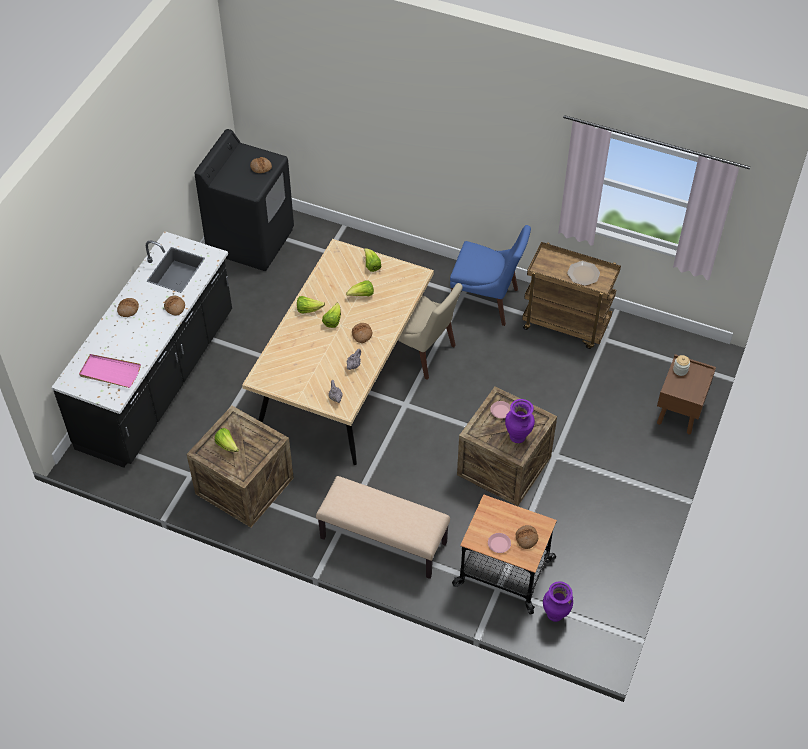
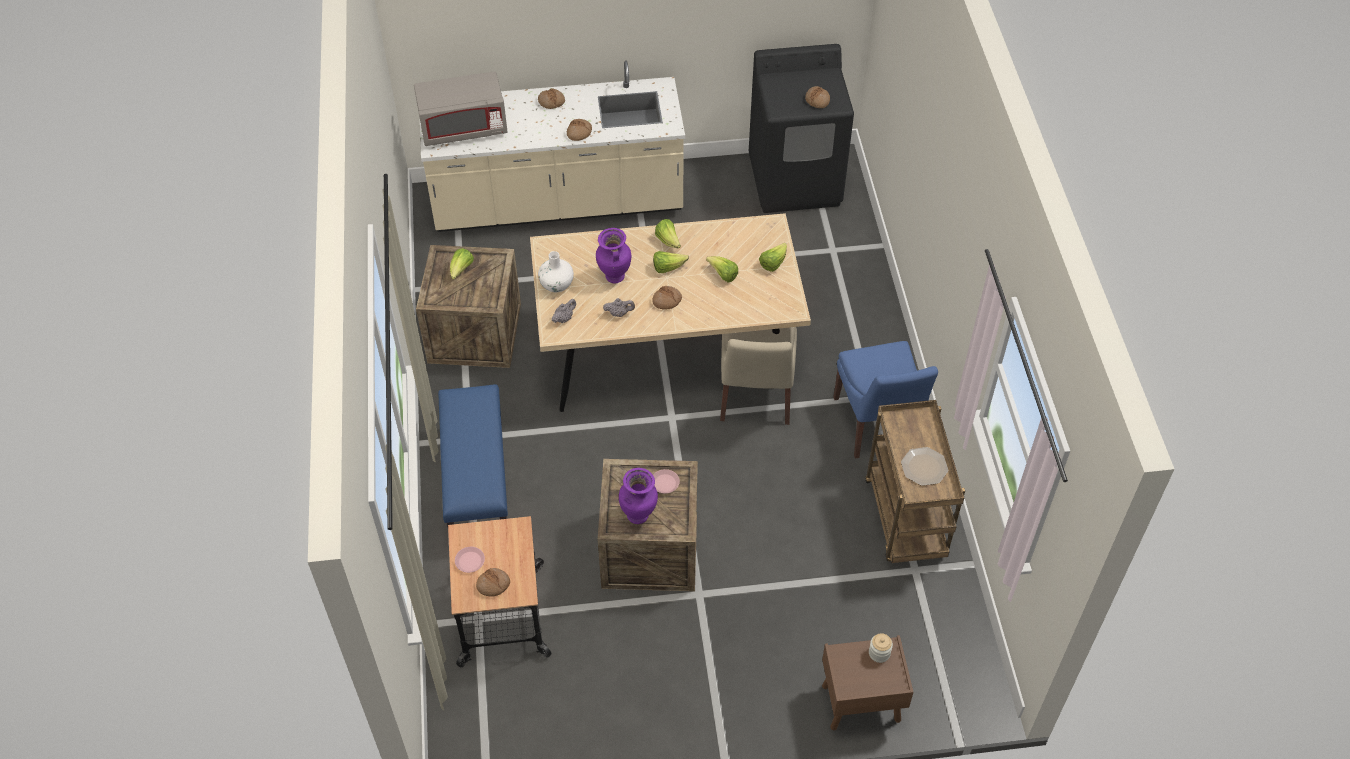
camera: 60 degrees right, 0 degrees up
(110, 372) = (463, 128): pink tray -> grey microwave
(158, 381) = (558, 203): black counter -> beige counter
(300, 388) = (556, 285): none -> white vase
(382, 541) = (476, 482): beige bench -> blue bench
(555, 615) = (472, 692): purple vase -> purple vase (614, 277)

